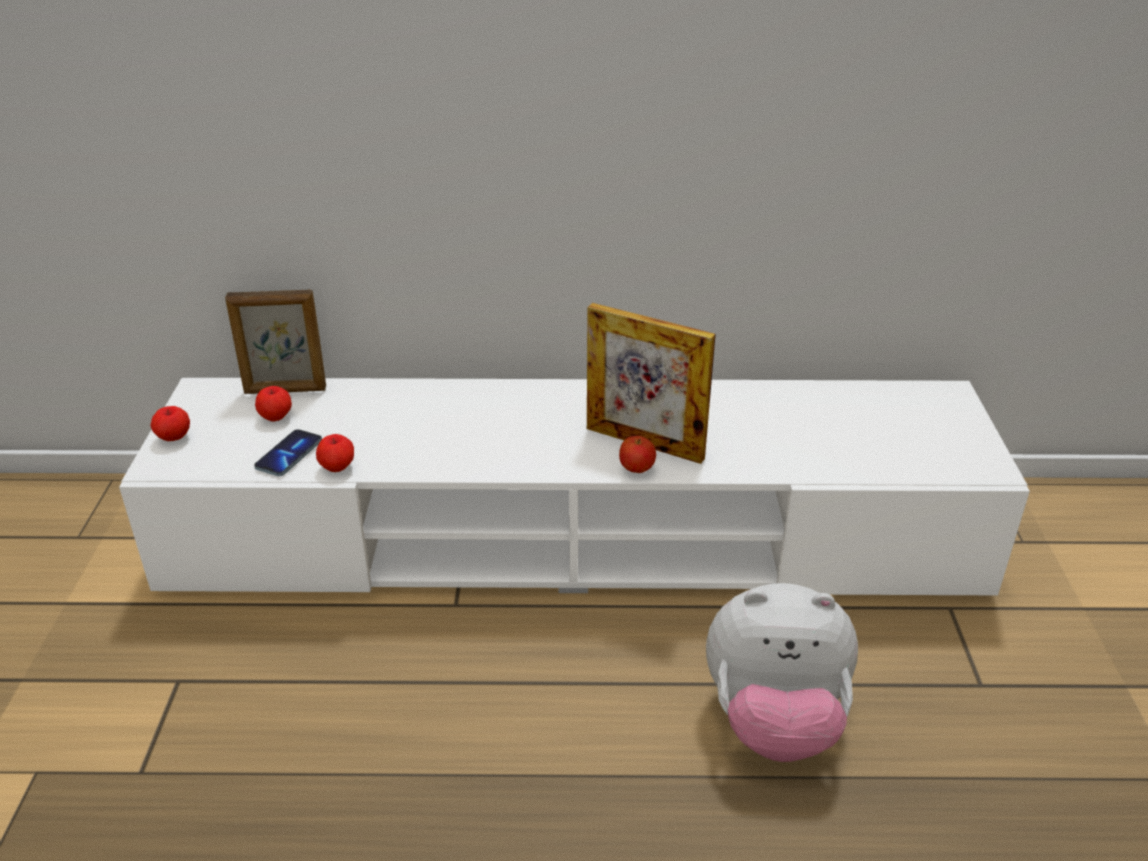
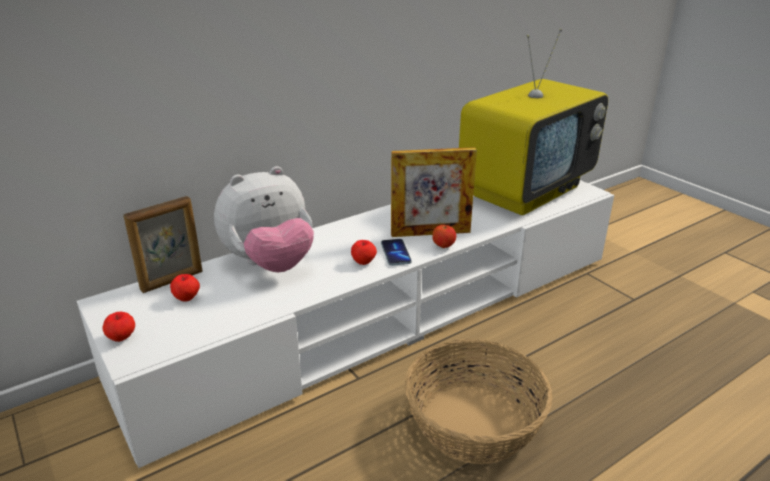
camera: 35 degrees left, 5 degrees down
(289, 455) = (226, 315): phone -> phone (395, 253)
(337, 467) = (270, 309): apple -> apple (363, 262)
(529, 731) = (474, 422): none -> basket
(774, 722) = (577, 356): plush toy -> plush toy (270, 264)
(877, 429) = (525, 191): none -> television

